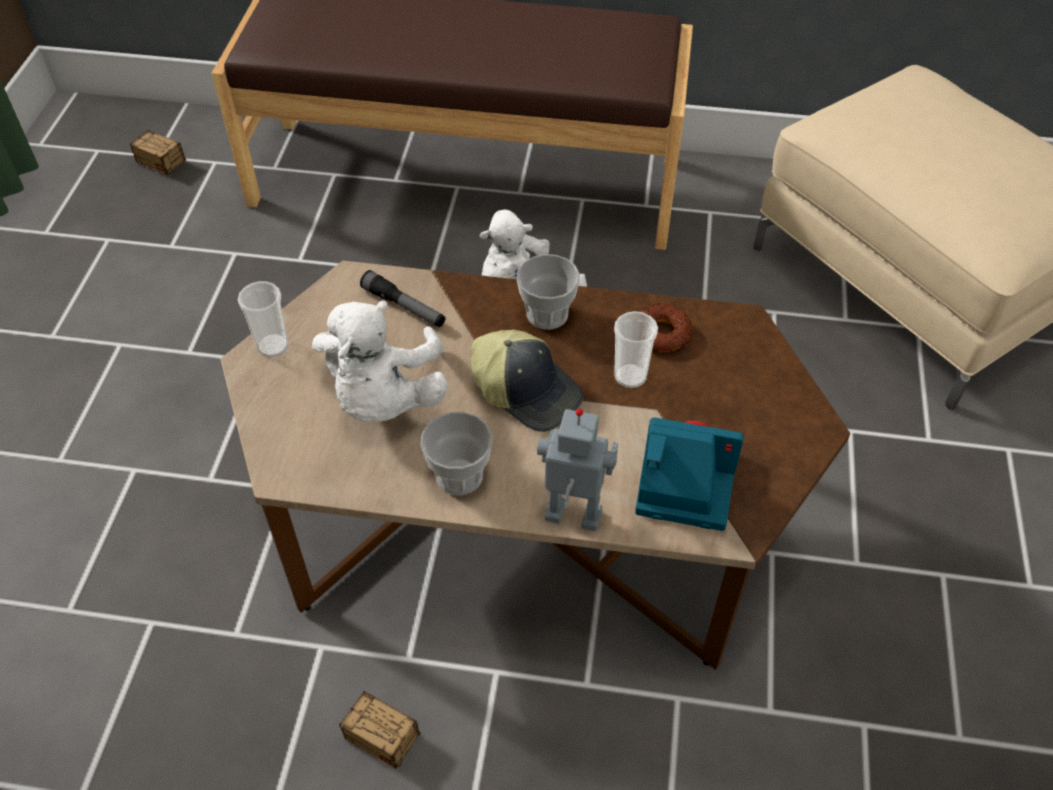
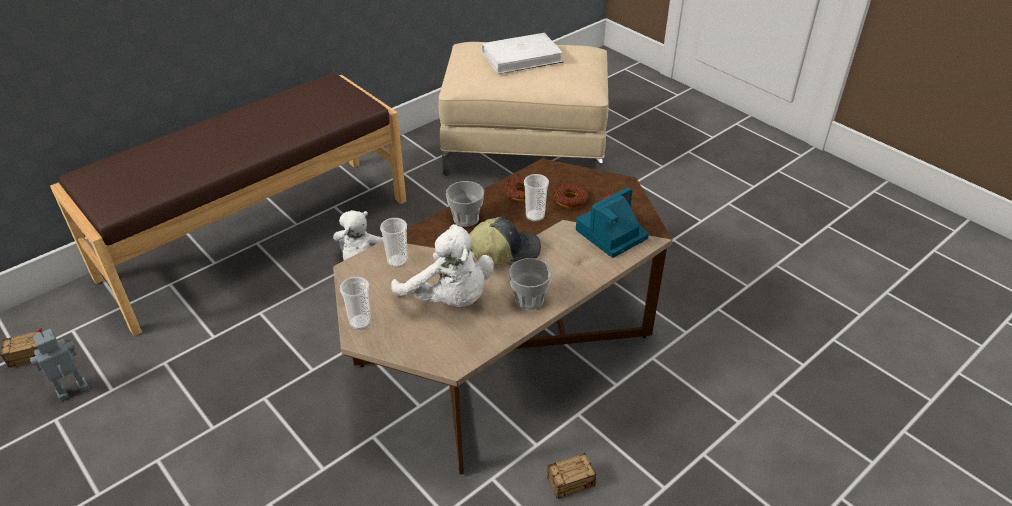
camera: 50 degrees left, 10 degrees down
(404, 307) = (397, 261): flashlight -> cup
(572, 518) = (594, 277): toy robot -> toy robot (73, 391)
(707, 391) = (570, 199): none -> donut
(962, 140) = (522, 57): none -> white book

